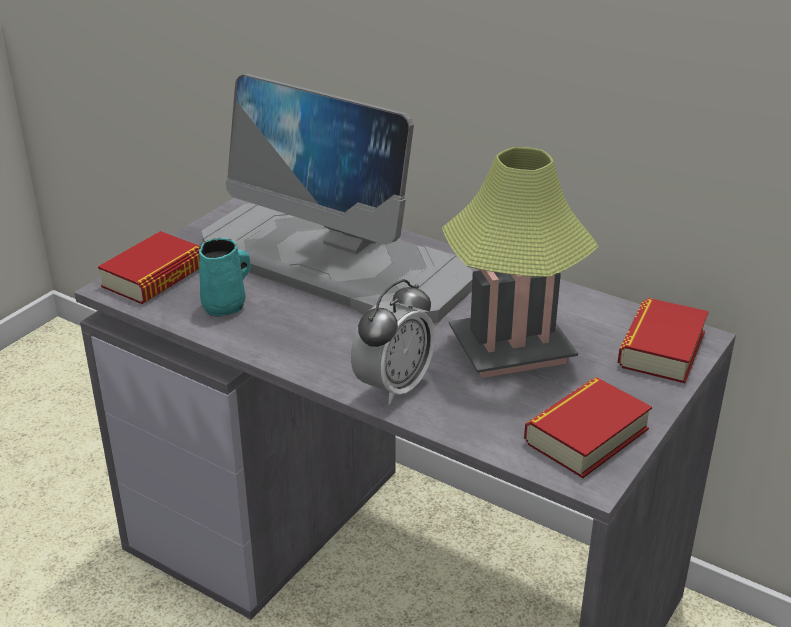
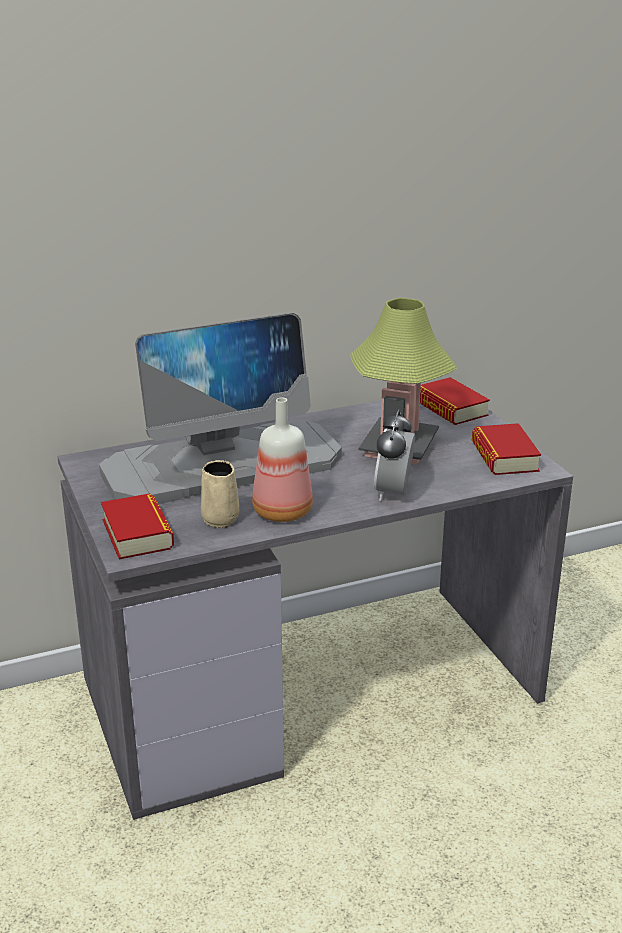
camera: 55 degrees left, 5 degrees down
(226, 305) = (220, 518): turquoise mug -> beige mug
(272, 335) = (282, 513): none -> bottle
(393, 387) = (393, 493): alarm clock -> alarm clock turned 150 degrees counterclockwise

